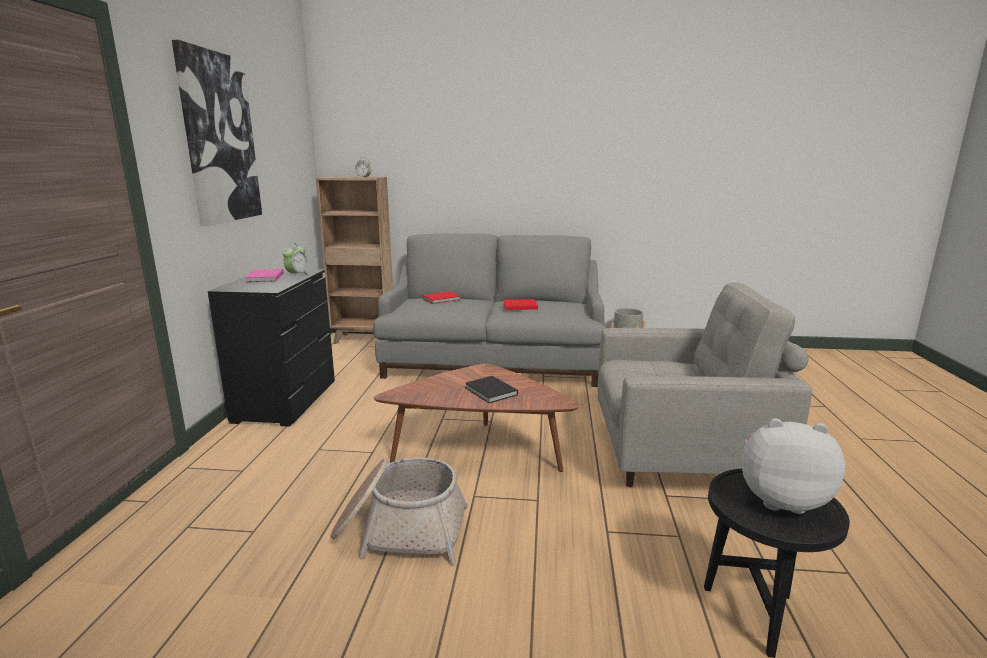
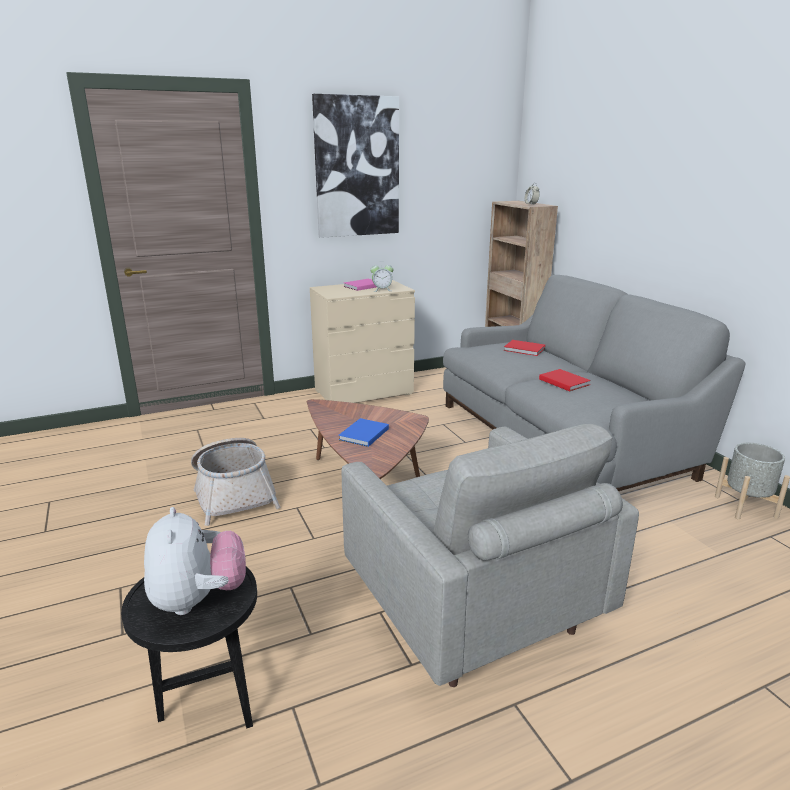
camera: 60 degrees right, 5 degrees up
(286, 401) = (364, 392): black dresser -> beige dresser
(491, 392) = (362, 434): black book -> blue book

